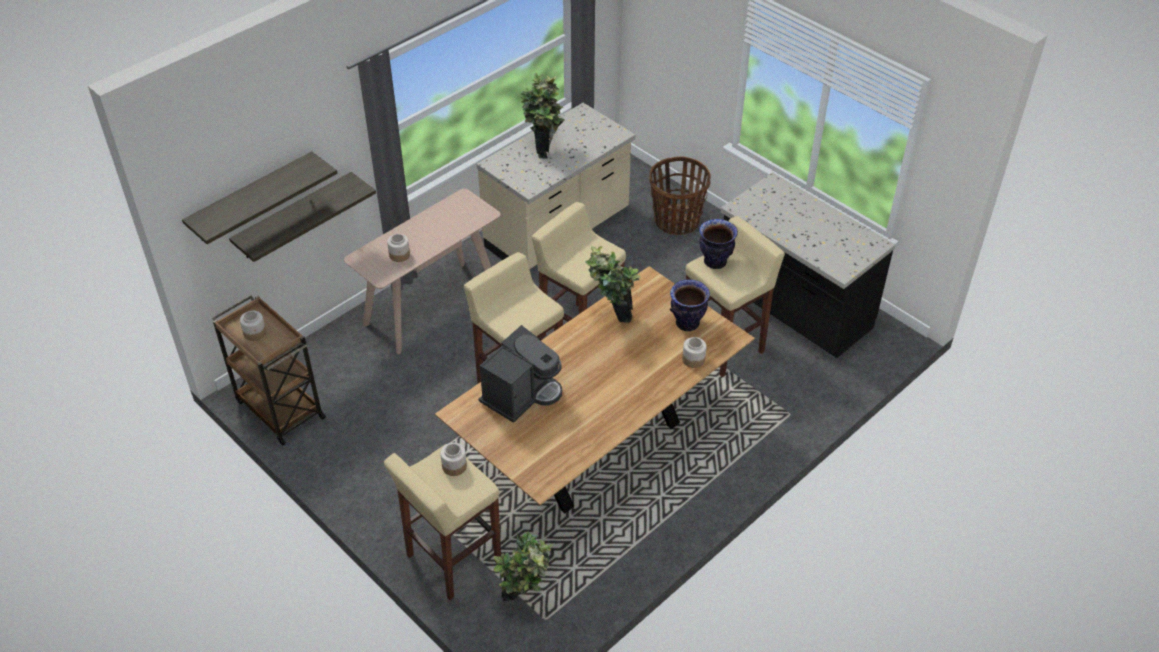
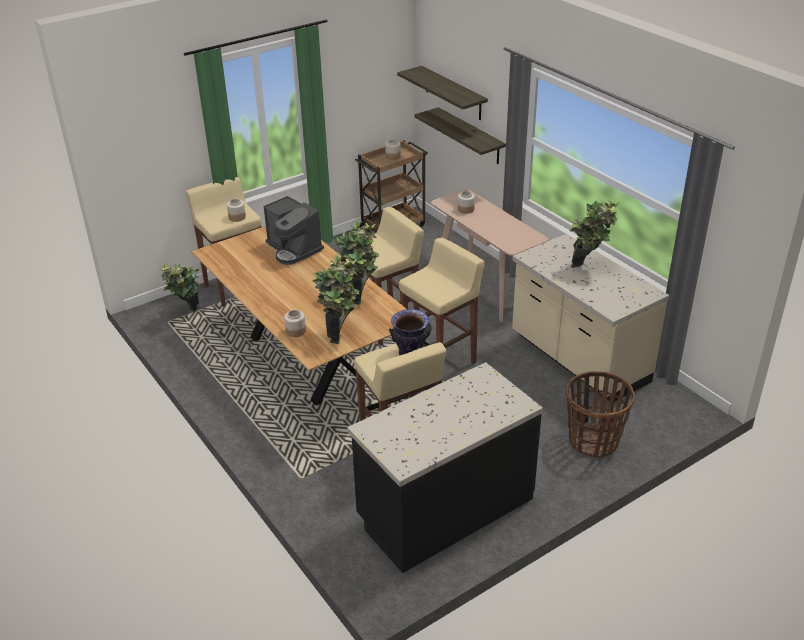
camera: 100 degrees right, 10 degrees down
(687, 323) = (340, 333): vase -> potted plant

